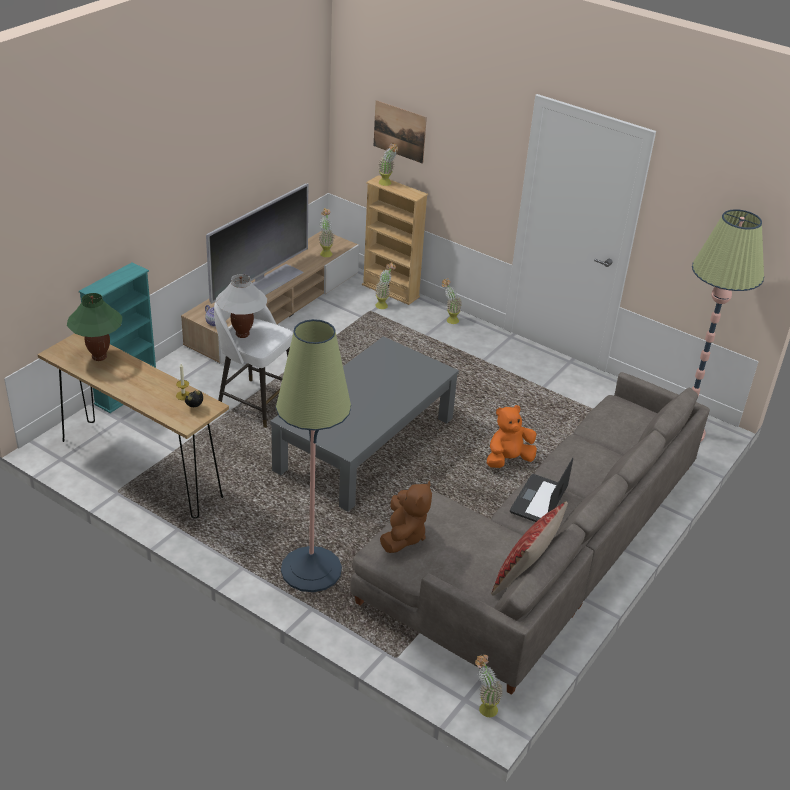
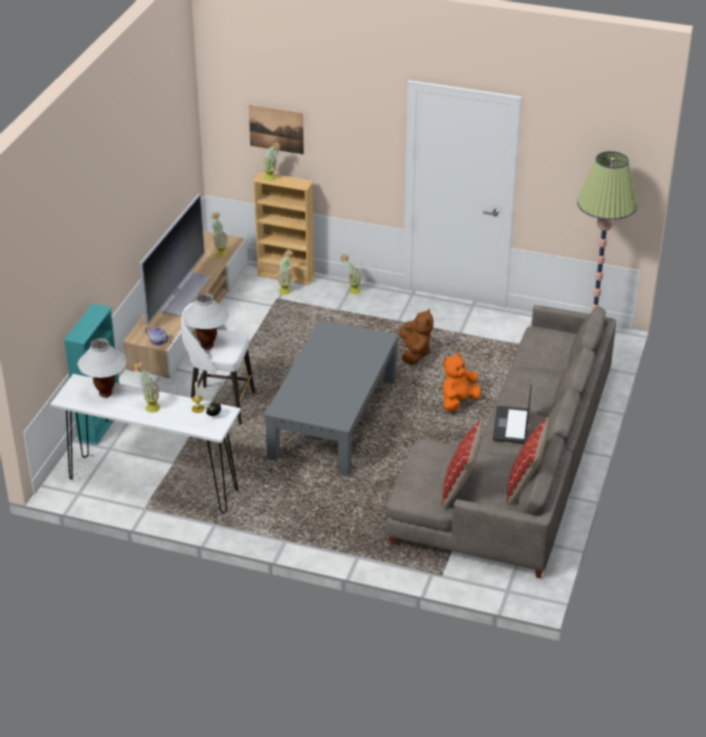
camera: 15 degrees left, 0 degrees up
(99, 357) = (105, 393): green table lamp -> white table lamp
(140, 468) = (153, 484): brown console table -> white console table
(311, 570) = (342, 529): floor lamp -> none
(403, 536) = (419, 478): brown plush toy -> brown plush toy (414, 353)
(445, 559) = (460, 487): none -> pillow
(484, 707) = (524, 592): potted plant -> potted plant (149, 407)

